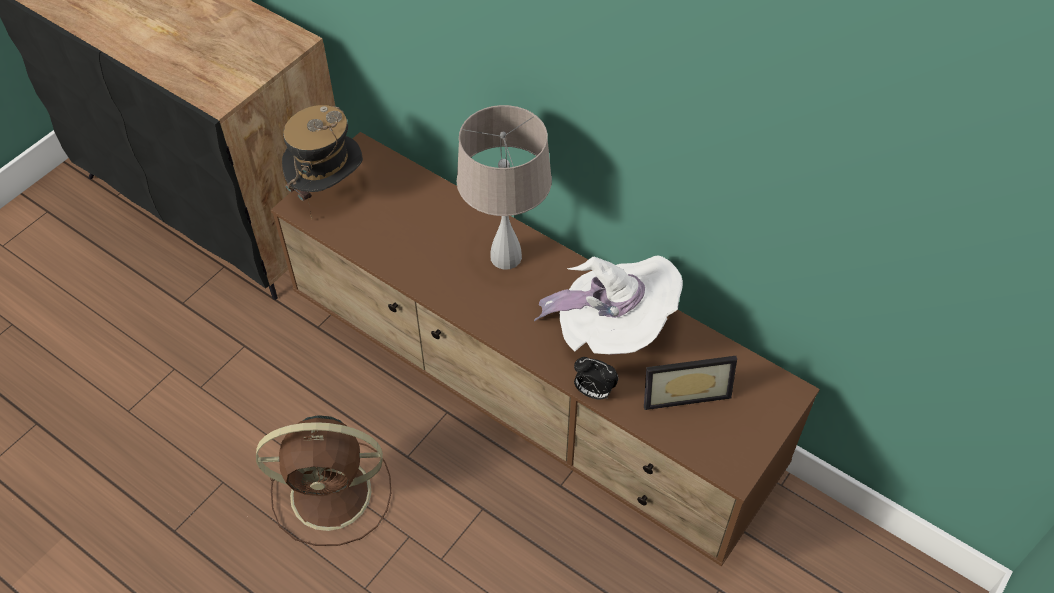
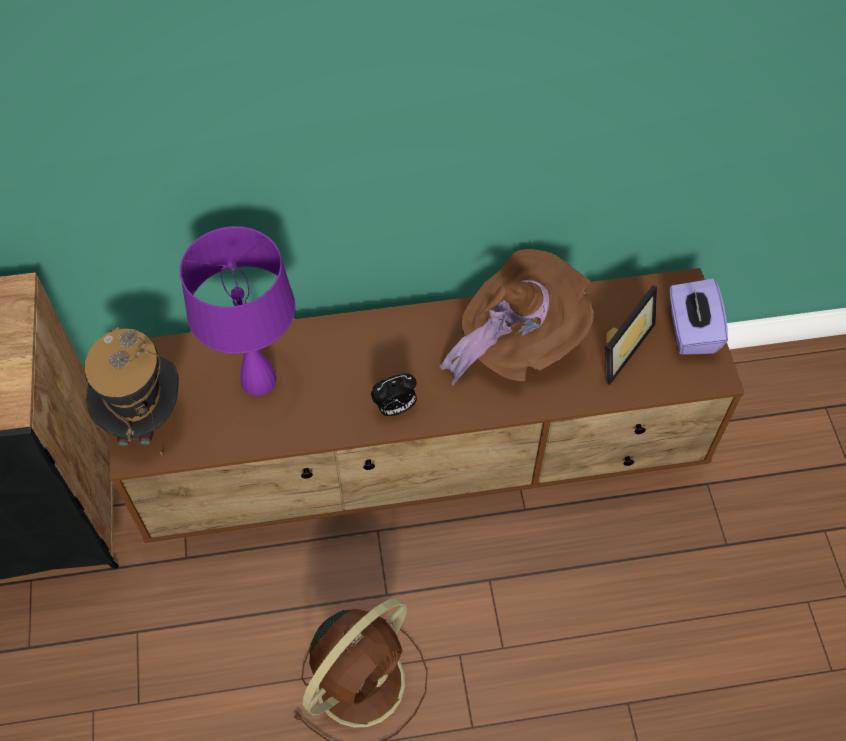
camera: 45 degrees left, 5 degrees up
(417, 220) = (258, 380): none -> purple table lamp
(505, 257) = (369, 352): beige table lamp -> none
(593, 392) = (559, 403): alarm clock -> alarm clock (395, 408)
(613, 329) = (517, 341): white hat -> brown hat
(754, 425) = (691, 331): none -> purple tissue box

